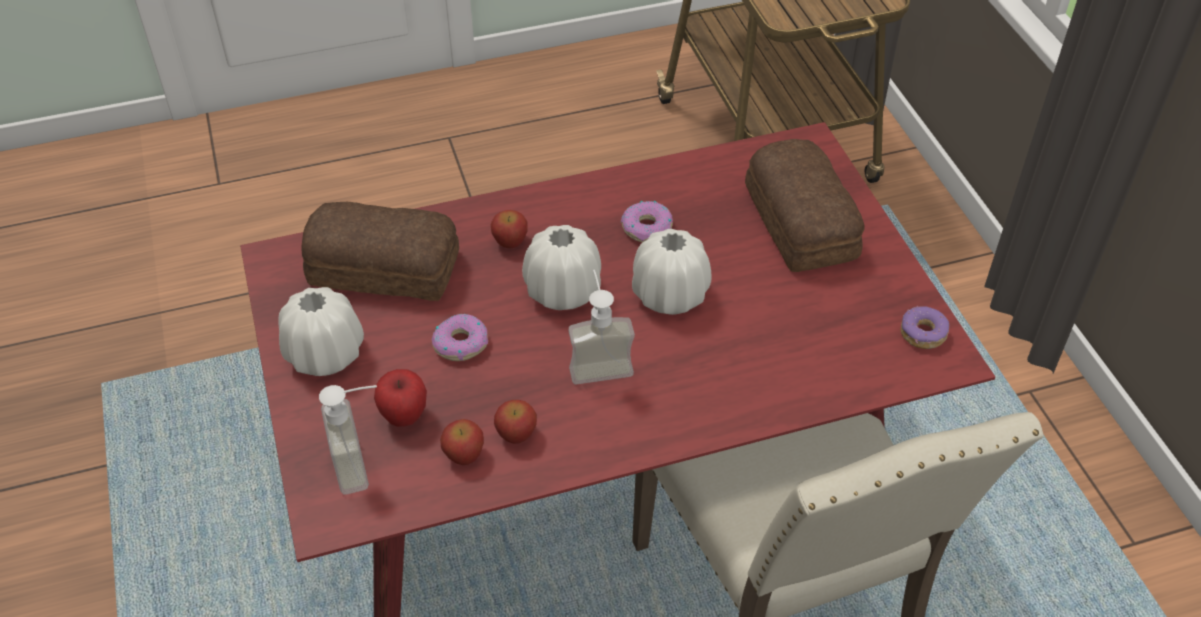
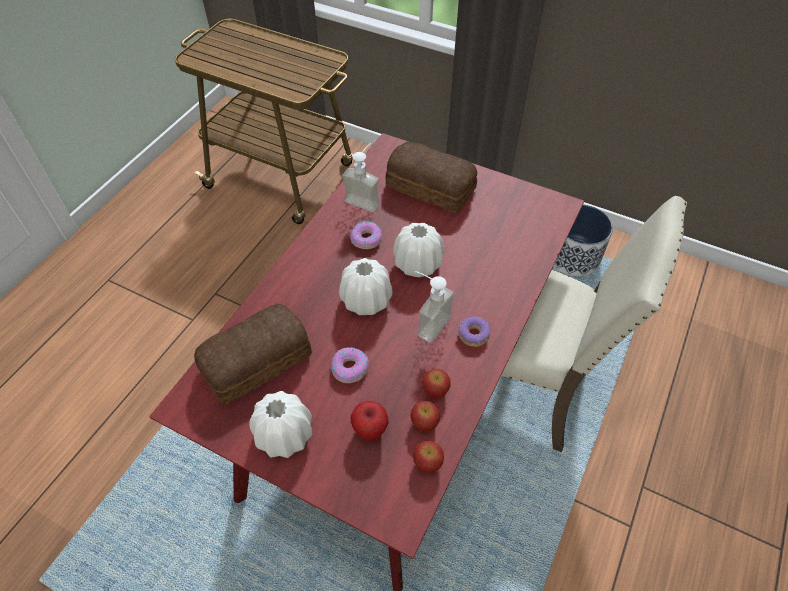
camera: 45 degrees left, 5 degrees up
(364, 463) = (381, 474): soap dispenser -> soap dispenser (365, 198)
(510, 242) = (308, 295): apple -> apple (428, 463)
(922, 334) = (538, 202): donut -> donut (473, 335)
(1074, 525) = (572, 257): none -> planter

